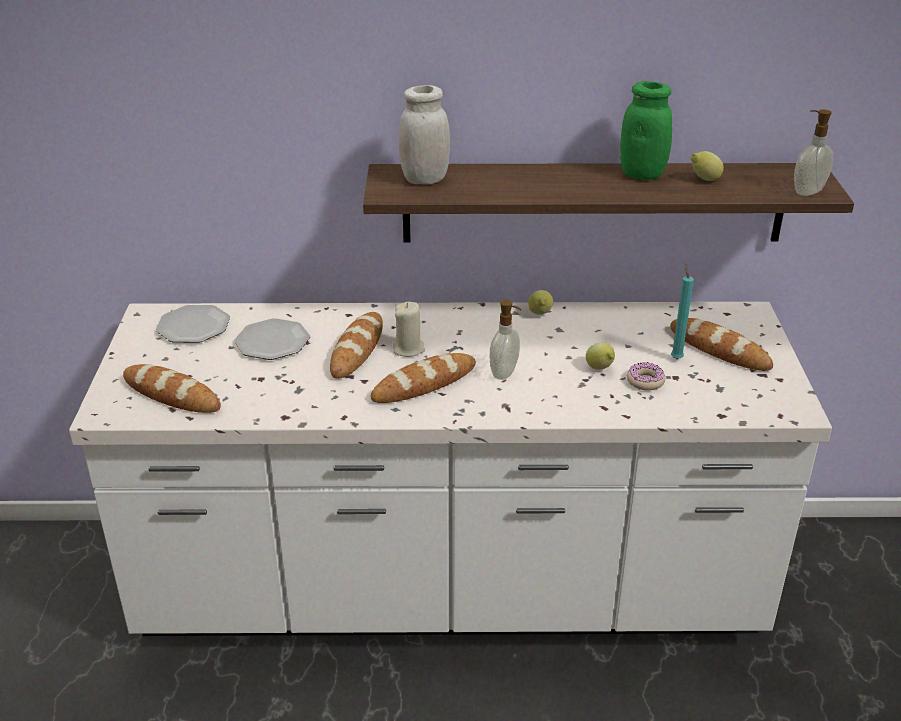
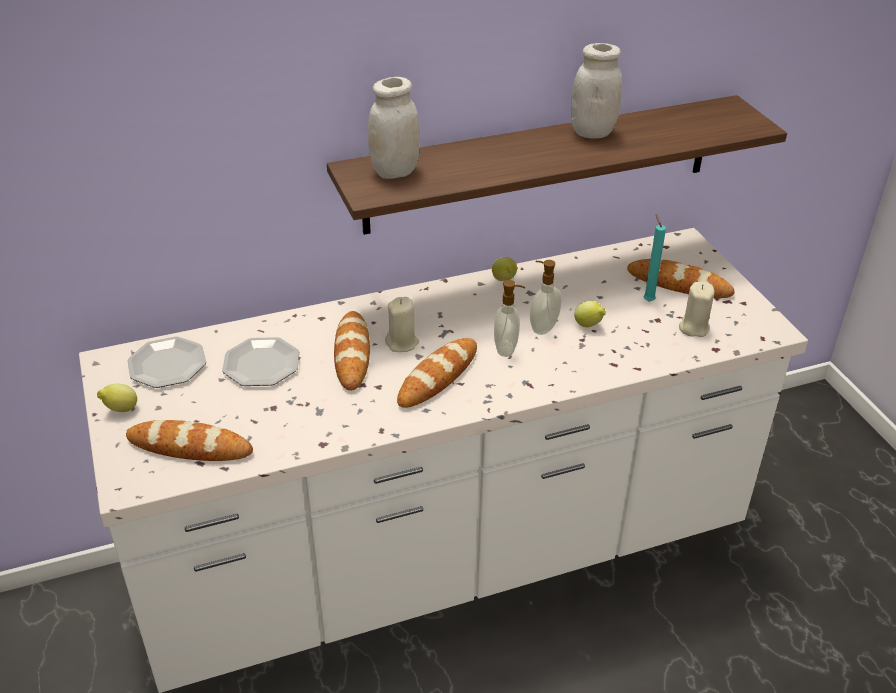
camera: 20 degrees left, 5 degrees up
(642, 174) = (592, 132): green jar -> white jar
(645, 381) = (634, 330): donut -> none
(704, 180) = (650, 129): lemon -> lemon (120, 410)
(709, 391) = (693, 328): none -> beige candle
(807, 191) = (743, 127): soap dispenser -> soap dispenser (542, 327)

